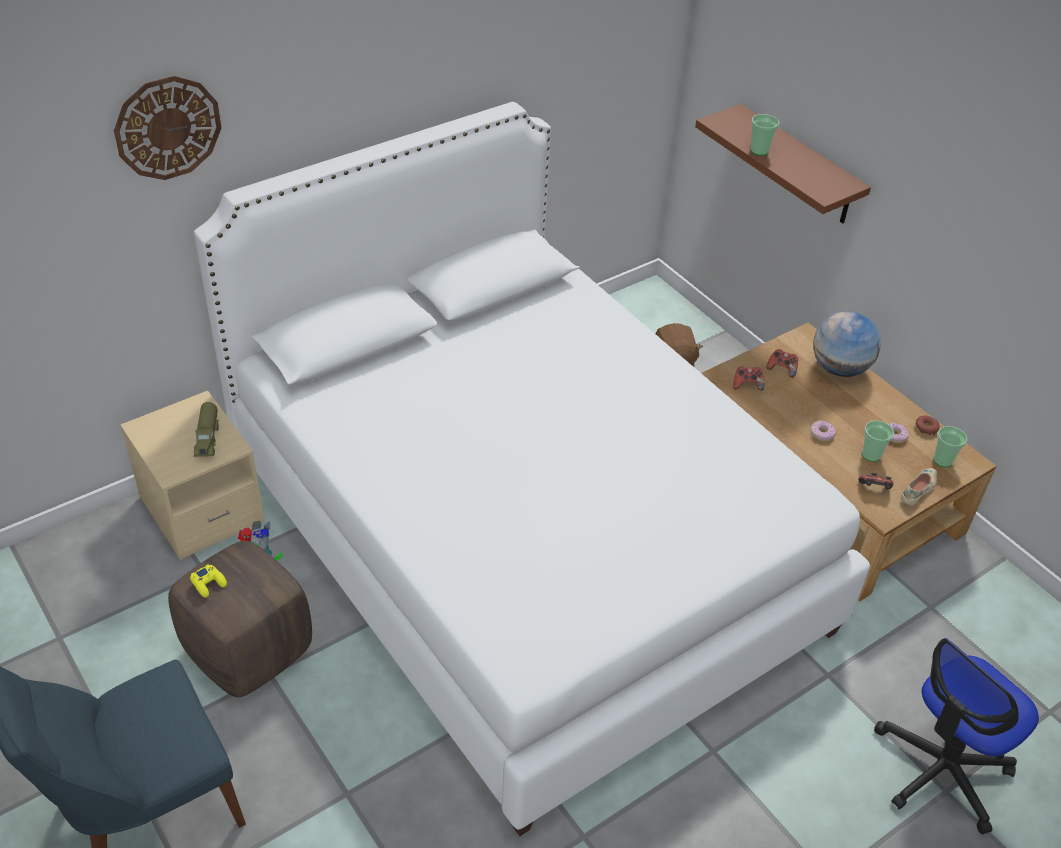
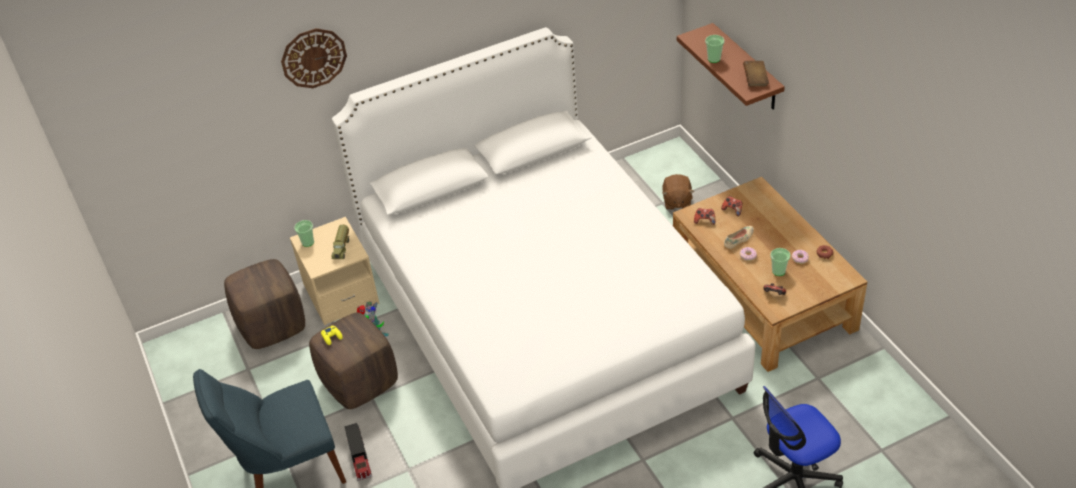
camera: 15 degrees right, 0 degrees up
(95, 564) = (272, 326): none -> brown ottoman
(263, 779) = (359, 458): none -> toy truck
(827, 178) = (755, 80): none -> brown book
(839, 368) = (774, 210): globe -> none
(919, 490) = (805, 296): beige shoe -> beige shoe (739, 239)
(942, 460) = (829, 276): cup -> cup (308, 242)

